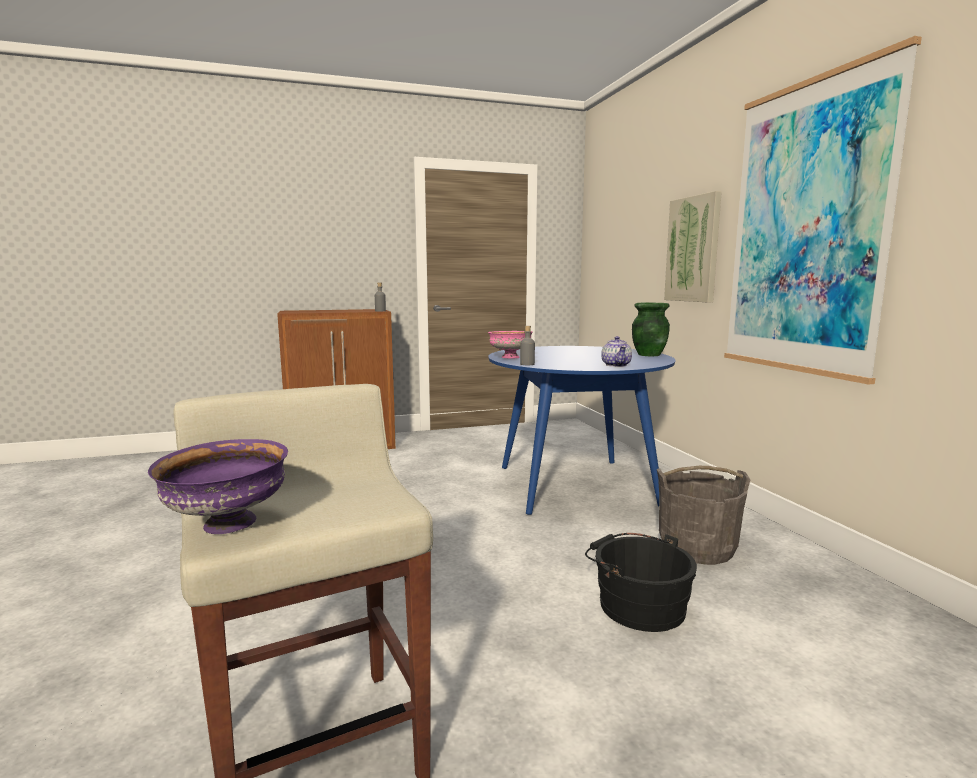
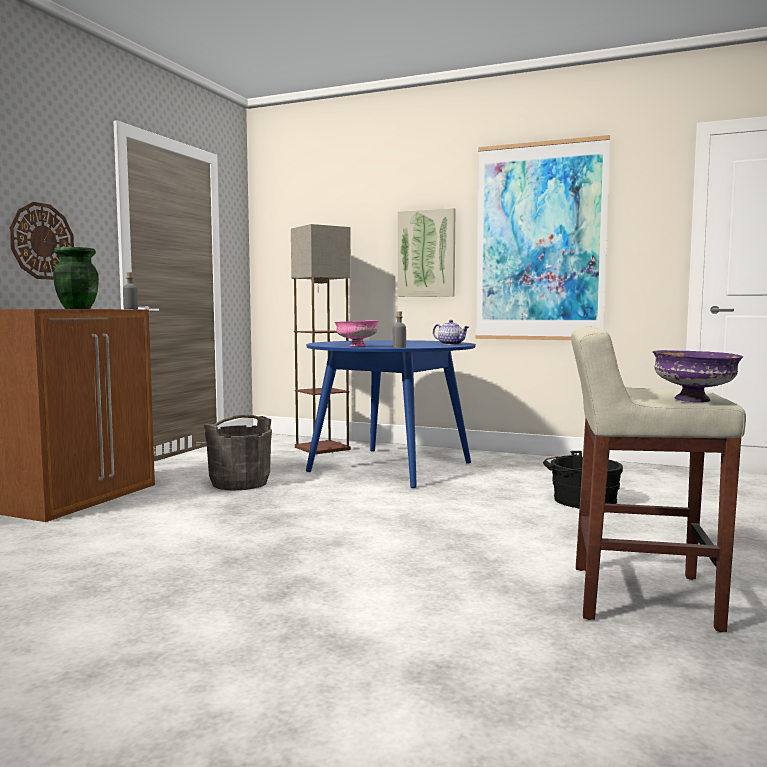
camera: 50 degrees left, 5 degrees down
(340, 260) = (42, 241): none -> wall clock
(578, 447) = (321, 448): none -> floor lamp
(648, 355) = (424, 341): green vase -> green vase (77, 308)
(696, 547) = (537, 474): grey bucket -> grey bucket (240, 483)

